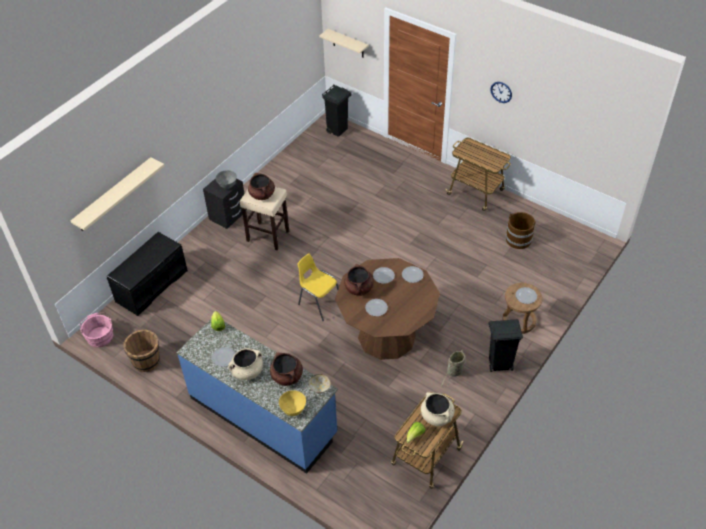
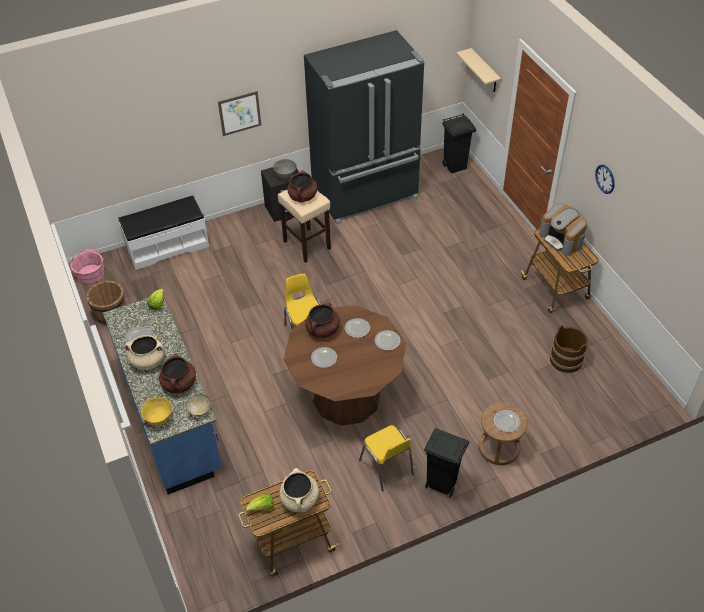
camera: 30 degrees right, 0 degrees up
(114, 195) = (141, 137): beige shelf -> none
(151, 285) = (167, 247): black bench -> white bench
(181, 144) = (239, 113): none -> picture
(285, 178) = (366, 194): none -> black fridge
(454, 372) = (387, 468): basket -> yellow chair
(475, 151) = (562, 239): none -> coffee machine

